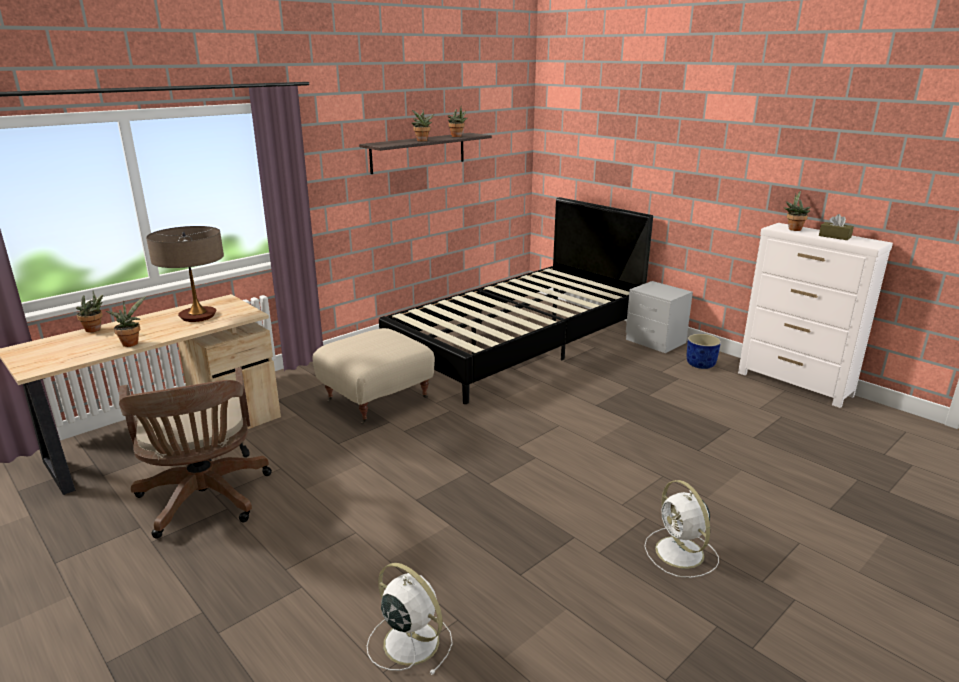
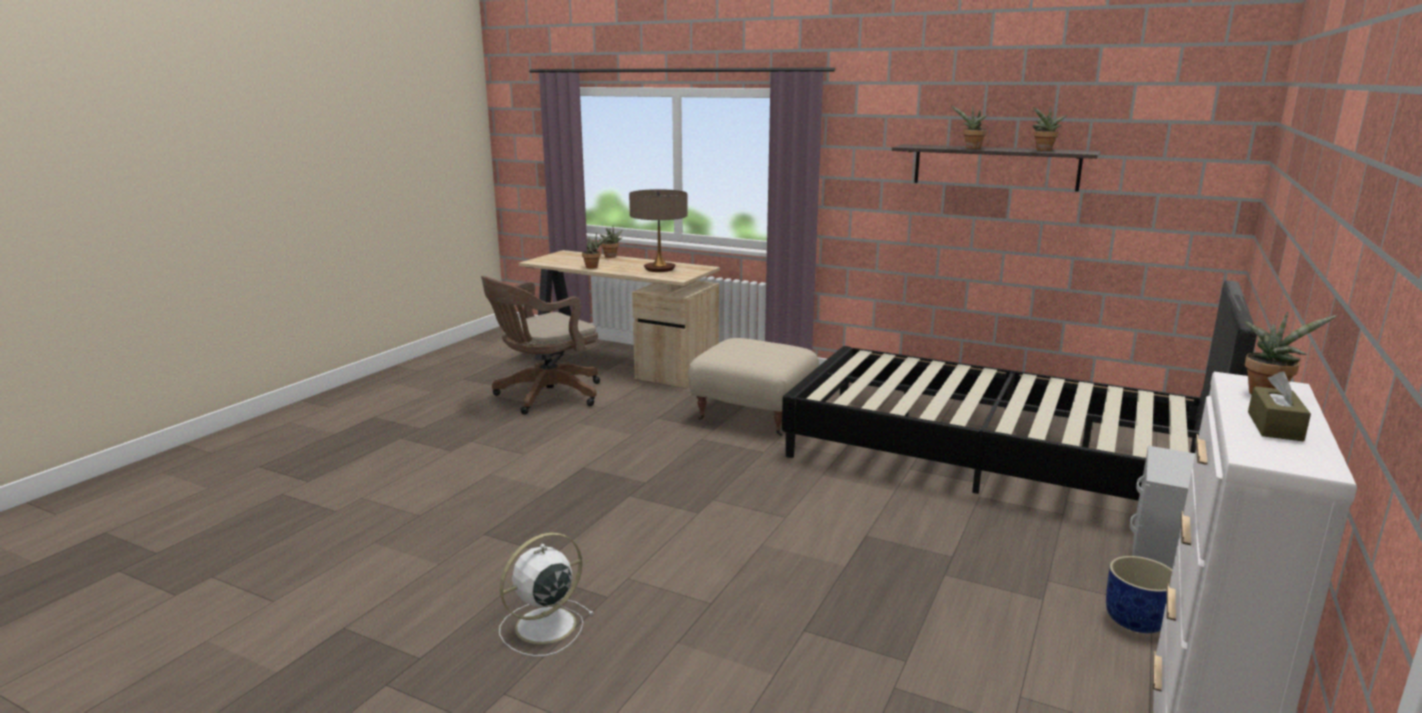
camera: 70 degrees right, 5 degrees down
(409, 641) = (393, 501): white fan -> none

